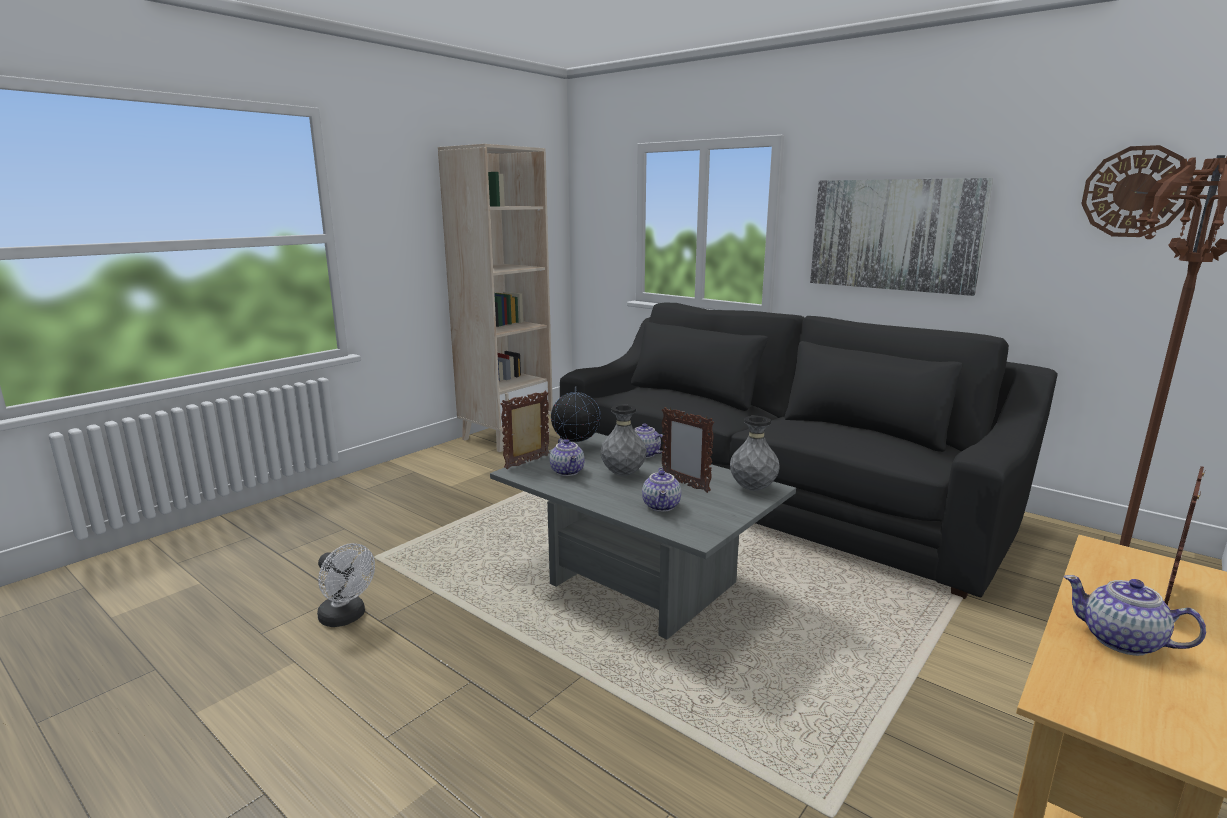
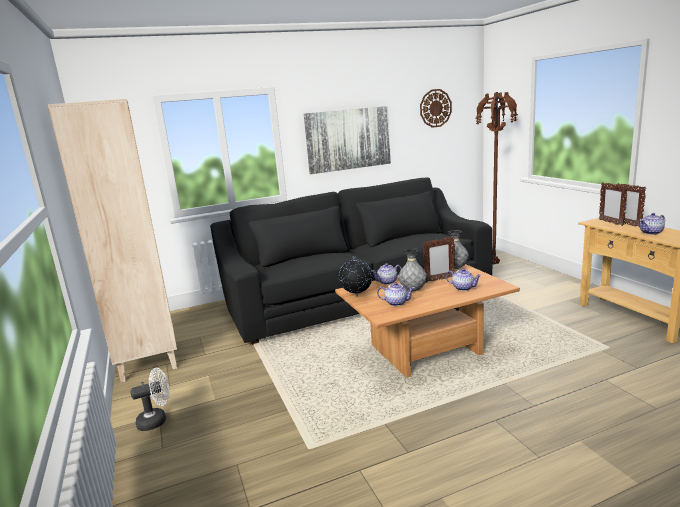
camera: 60 degrees left, 0 degrees up
(346, 618) = (394, 468): white fan -> white fan (157, 420)
(528, 462) = (369, 312): picture frame -> picture frame (611, 223)
(637, 585) = (426, 352): grey coffee table -> brown coffee table

